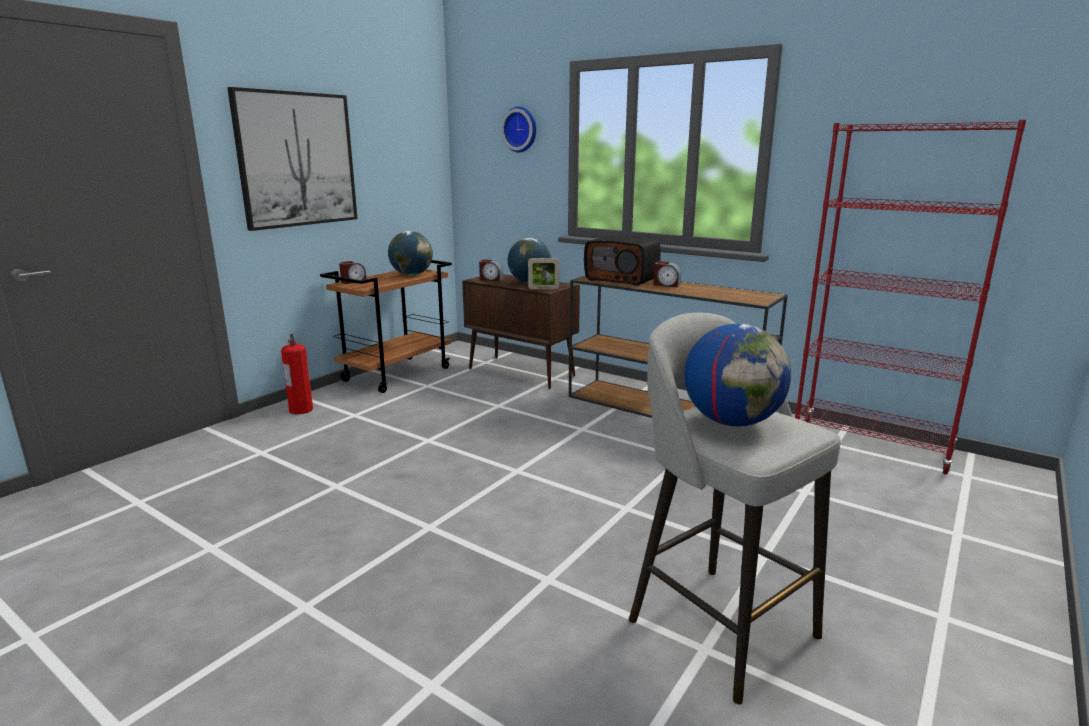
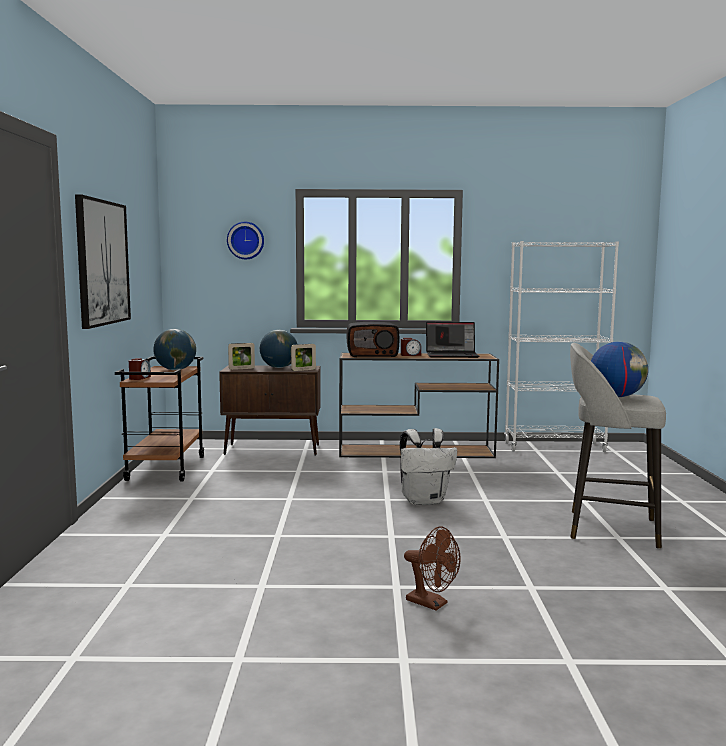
camera: 35 degrees left, 10 degrees down
(289, 653) = (432, 604): none -> brown fan
(301, 409) = (131, 505): fire extinguisher -> none
(490, 279) = (241, 368): alarm clock -> picture frame
(552, 486) = (424, 501): none -> white backpack
(721, 291) = (452, 355): none -> laptop
(871, 446) = (554, 447): red bookcase -> white bookcase

